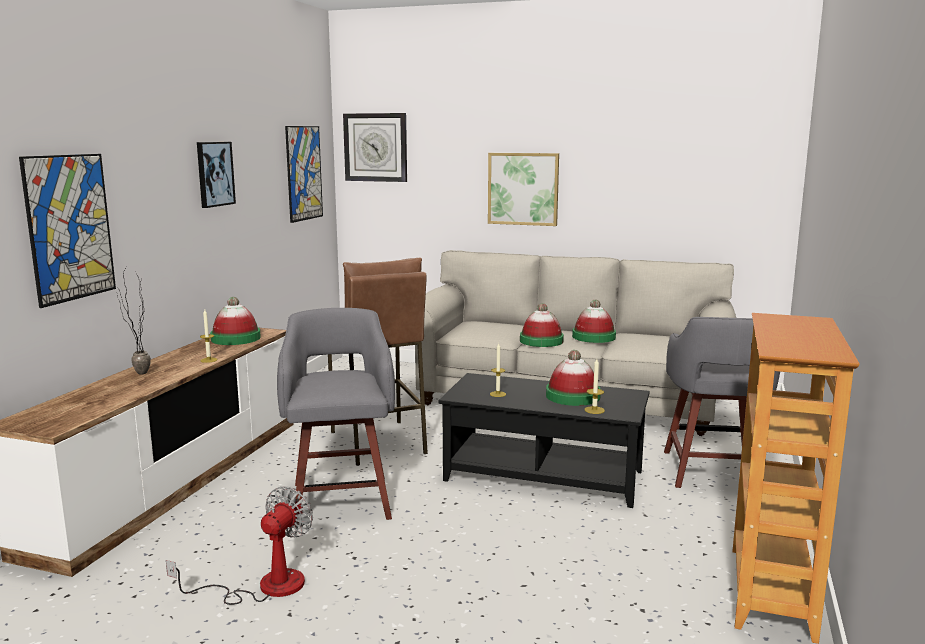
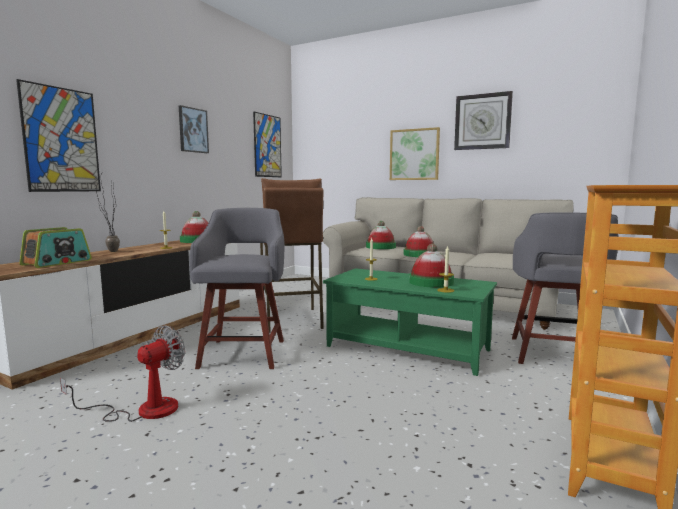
camera: 10 degrees right, 5 degrees down
(95, 404) = (57, 262): none -> radio
(375, 147) = (318, 132): wall clock -> wall clock (482, 121)
(544, 475) = (408, 348): black coffee table -> green coffee table
(593, 337) = (460, 253): hat -> hat (380, 247)

